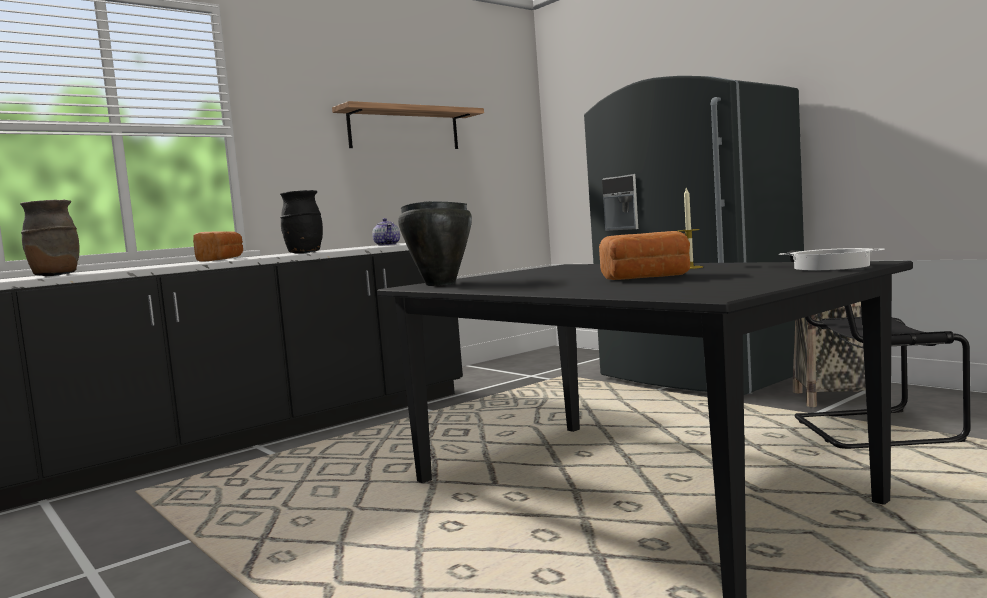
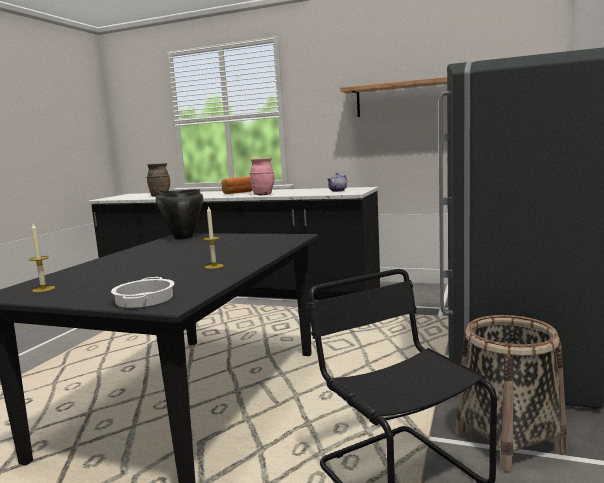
camera: 60 degrees right, 5 degrees up
(304, 253) = (263, 195): black vase -> pink vase
(647, 278) = (140, 269): bread -> none
(712, 288) = (43, 289): none -> candle

